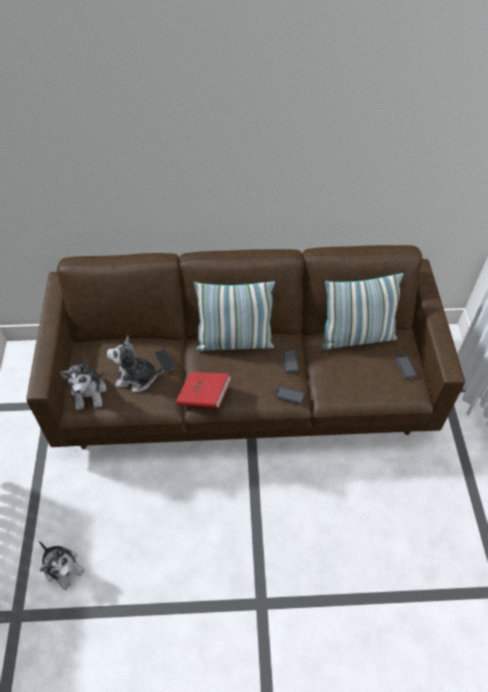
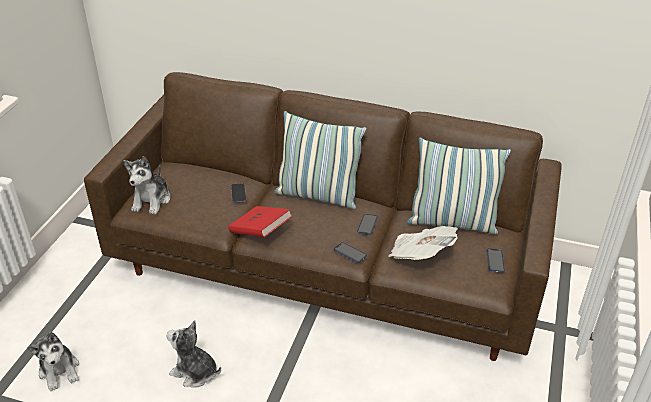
camera: 20 degrees right, 15 degrees down
(136, 378) = (202, 200): plush toy -> plush toy (195, 372)
(346, 379) = (420, 255): none -> newspaper

